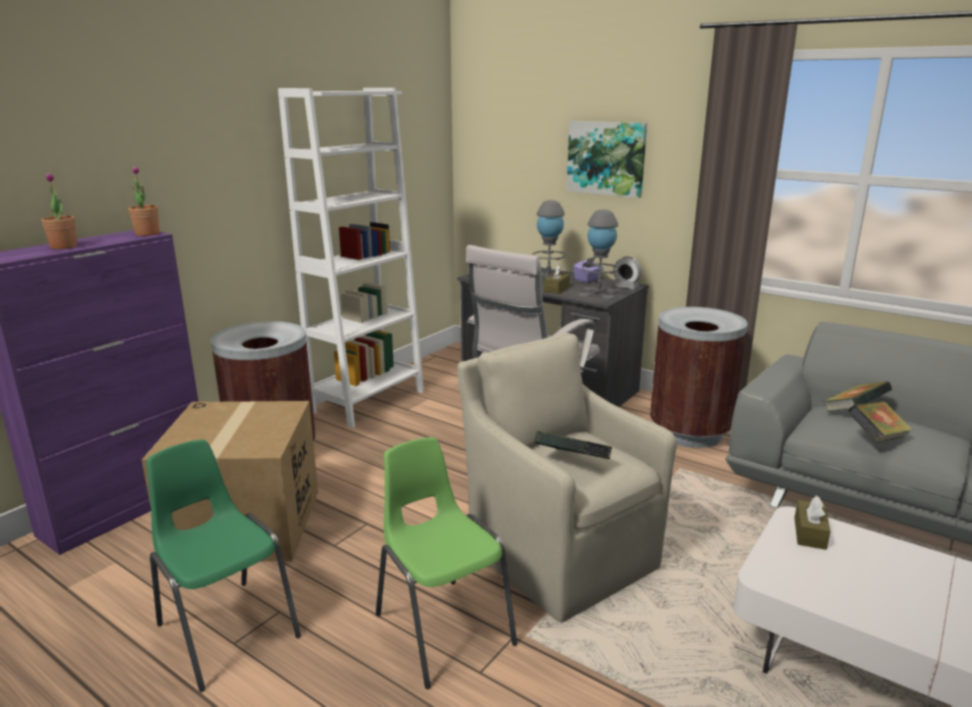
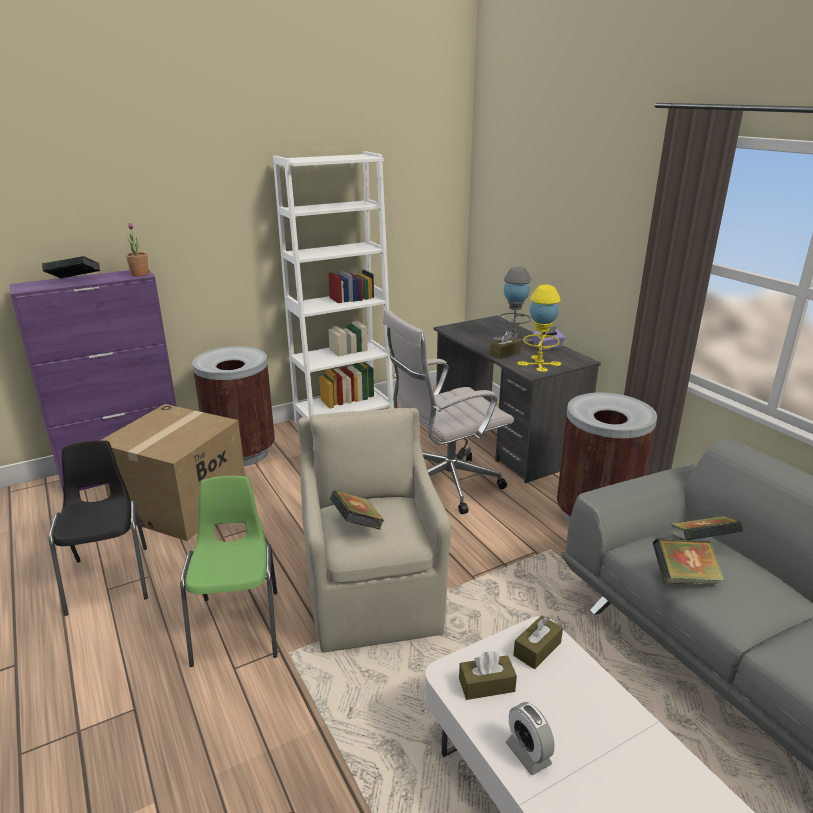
camera: 25 degrees right, 5 degrees up
(64, 247) = (75, 281): potted plant -> book
(226, 630) = (110, 578): green chair -> black chair
(598, 293) = (539, 364): grey table lamp -> yellow table lamp
(606, 158) = (579, 230): picture -> none
(626, 287) = (574, 361): alarm clock -> alarm clock (528, 754)
(804, 575) = (486, 685): none -> brown tissue box

